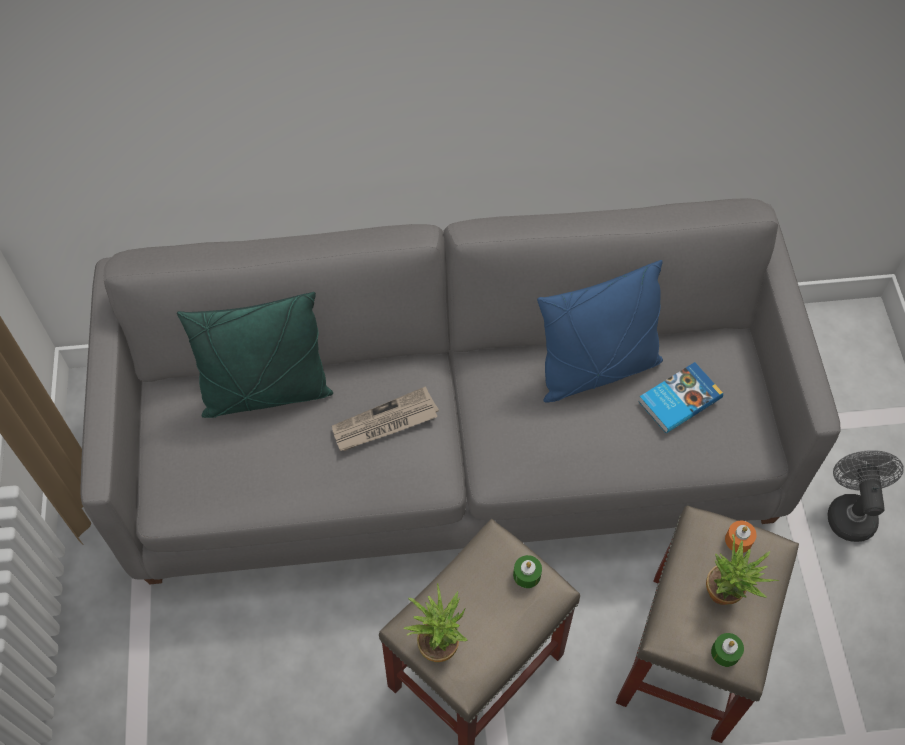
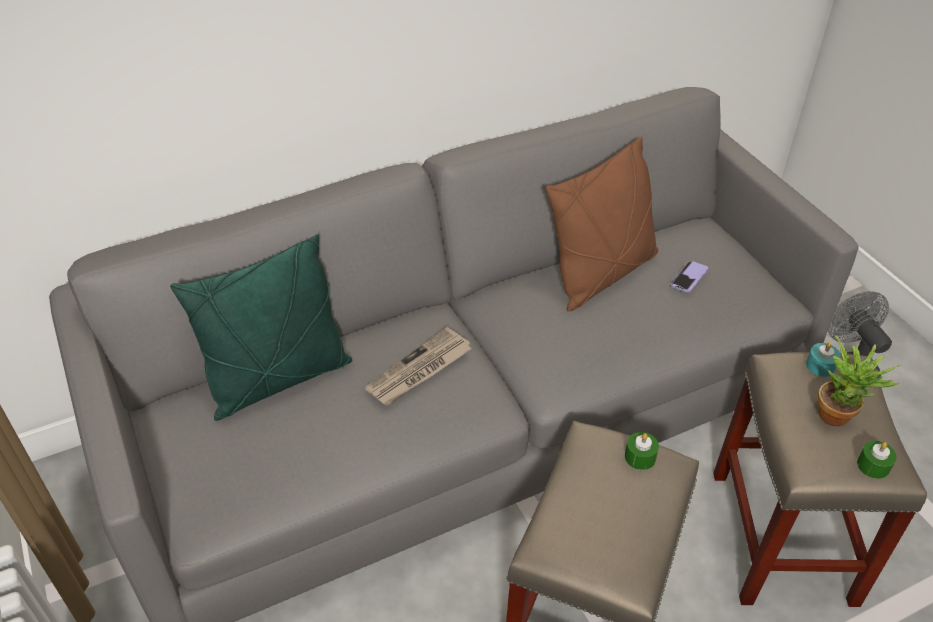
camera: 20 degrees left, 15 degrees down
(438, 641) = (582, 550): potted plant -> none
(596, 369) = (601, 274): blue pillow -> brown pillow
(678, 399) = (689, 278): book -> phone
(738, 540) = (820, 366): orange candle -> turquoise candle

